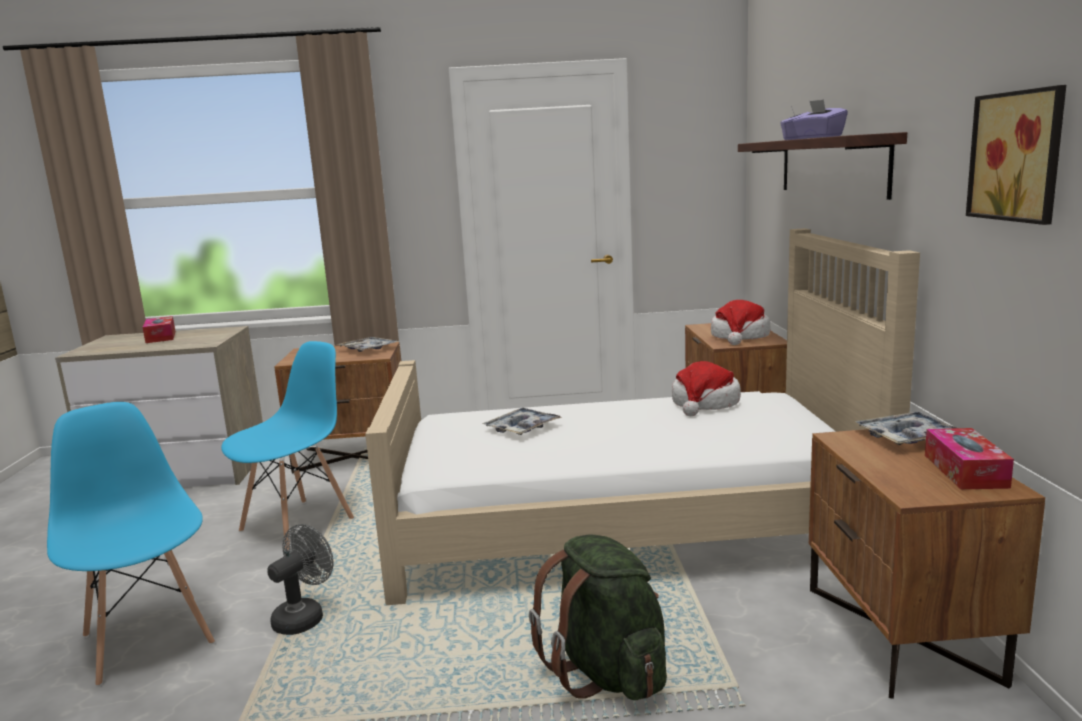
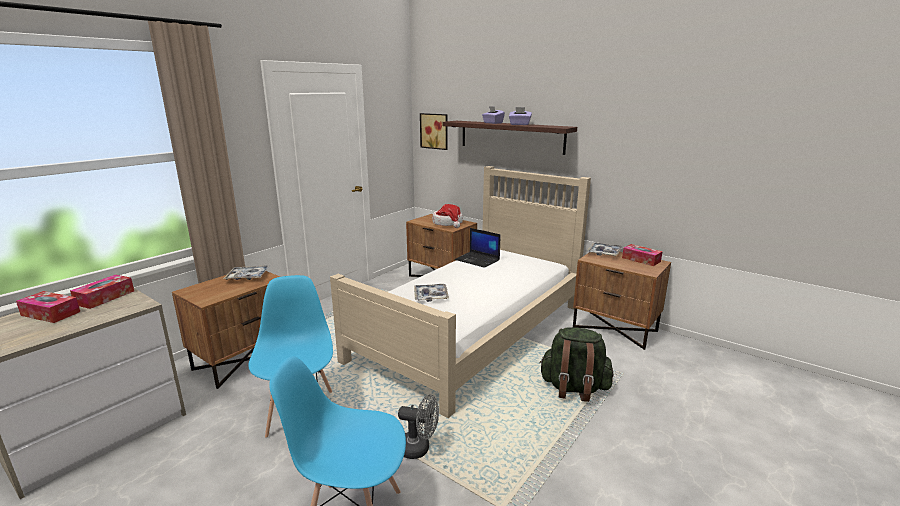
camera: 50 degrees left, 5 degrees up
(208, 333) = (105, 297): none -> tissue box
(304, 617) = (419, 448): grey fan -> grey fan turned 120 degrees clockwise
(705, 404) = (478, 260): hat -> laptop
(1020, 156) = (653, 142): picture -> picture (435, 131)

